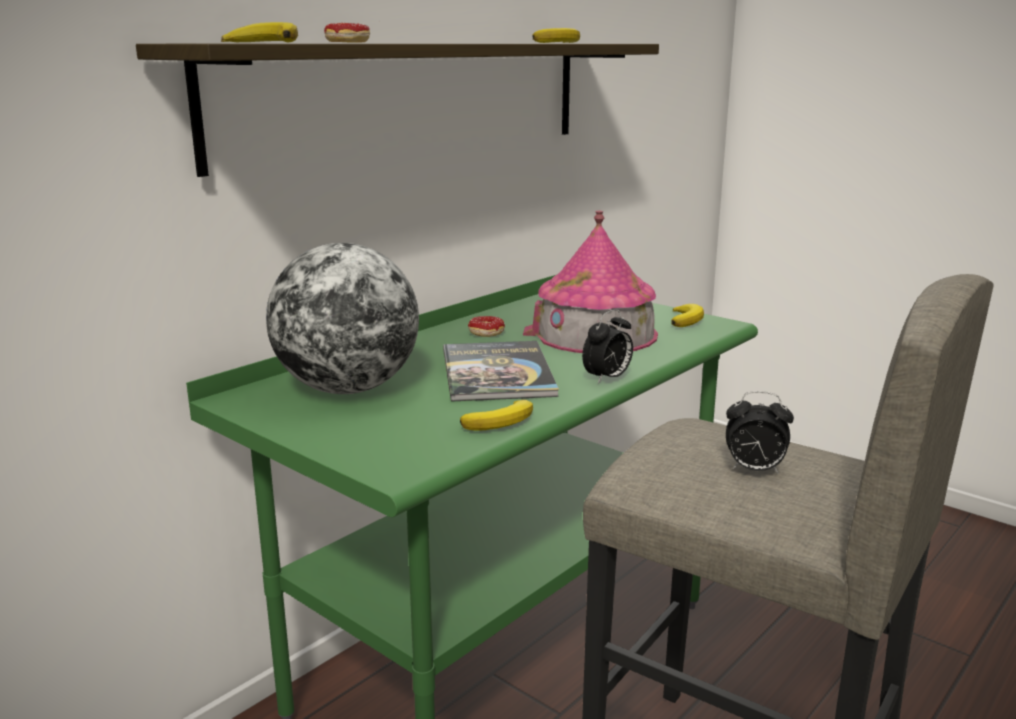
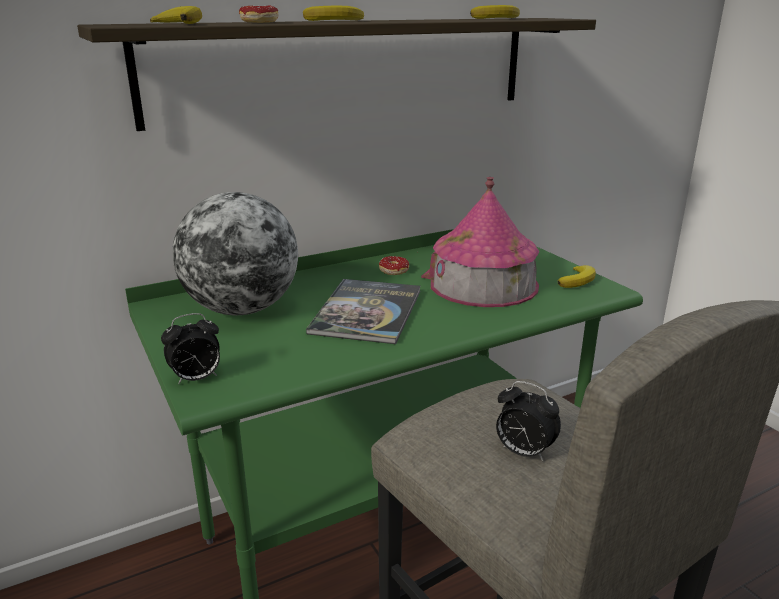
camera: 20 degrees right, 5 degrees up
(502, 421) = (328, 361): banana -> banana (336, 20)
(607, 378) = (453, 332): alarm clock -> alarm clock (196, 379)

